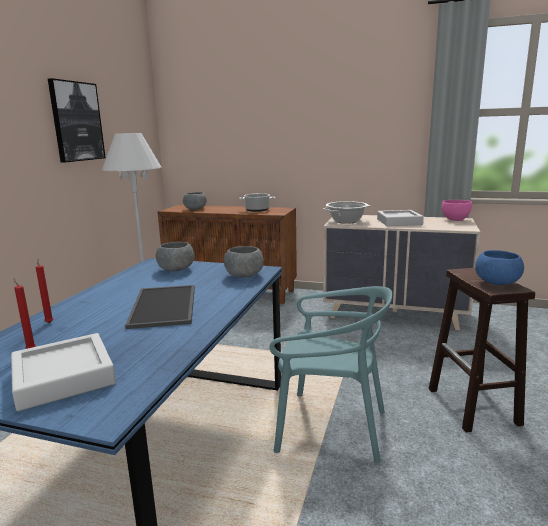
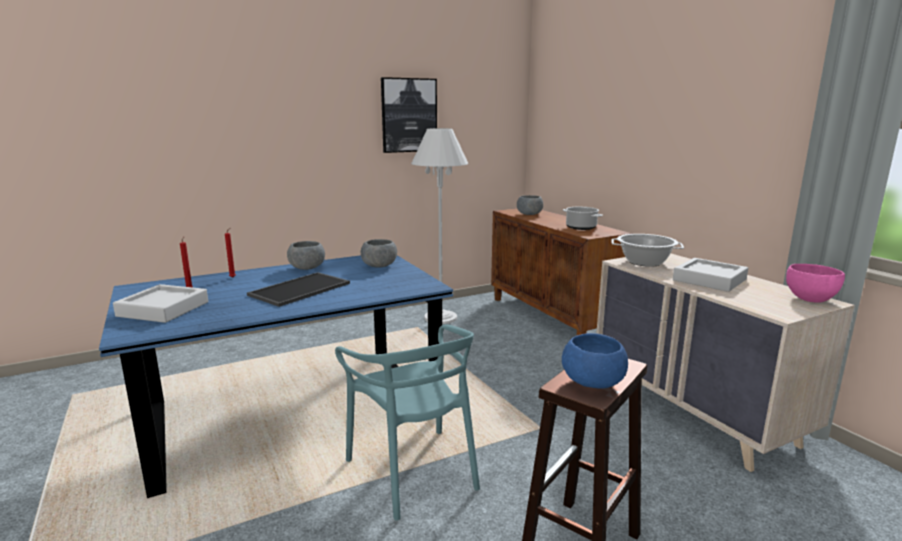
camera: 45 degrees right, 0 degrees up
(244, 275) = (405, 286): grey bowl -> grey bowl (307, 268)

